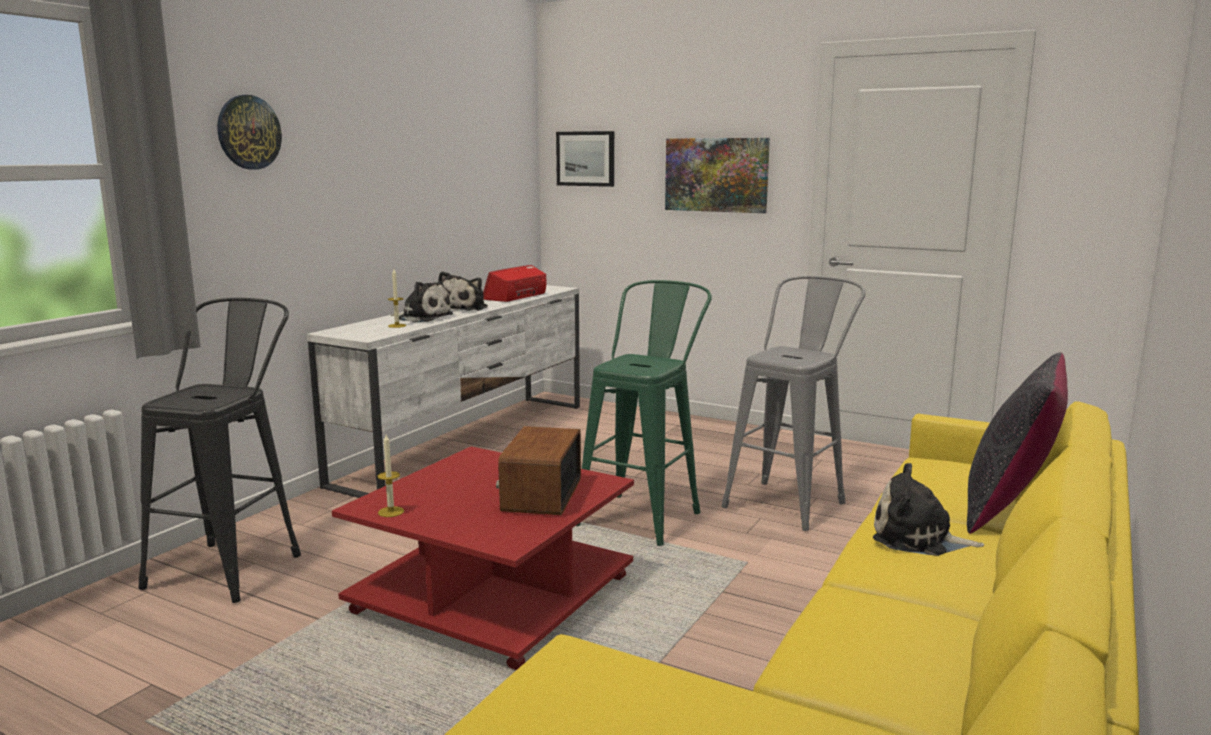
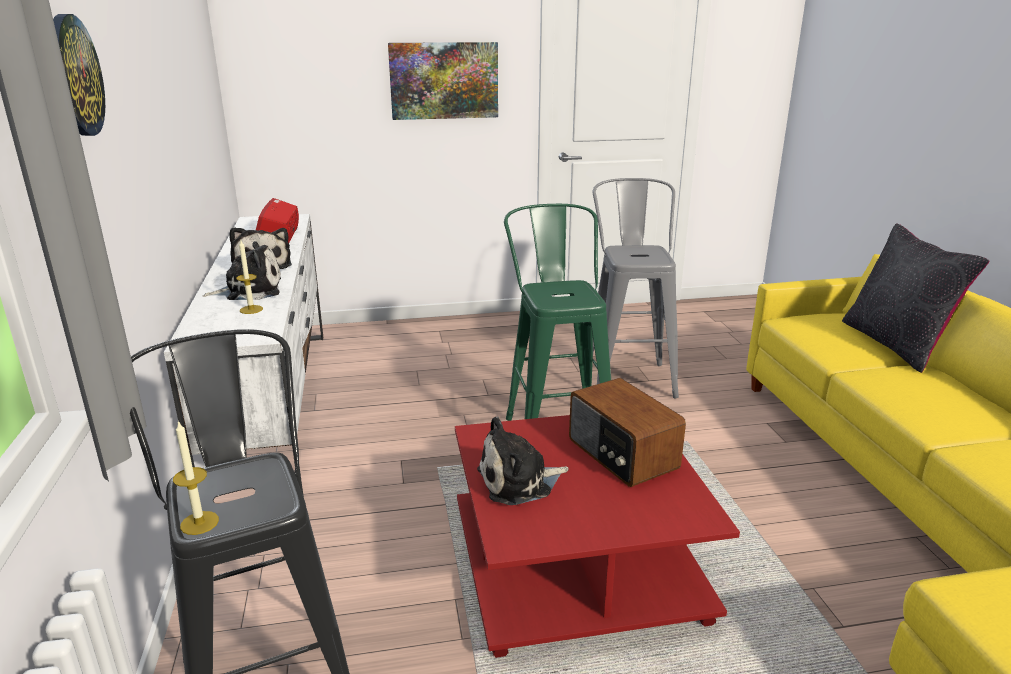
camera: 40 degrees left, 10 degrees up
(391, 512) = (546, 535): candle -> candle (199, 523)
(586, 158) = (285, 66): picture -> none
(918, 538) = (913, 388): plush toy -> plush toy (519, 481)

